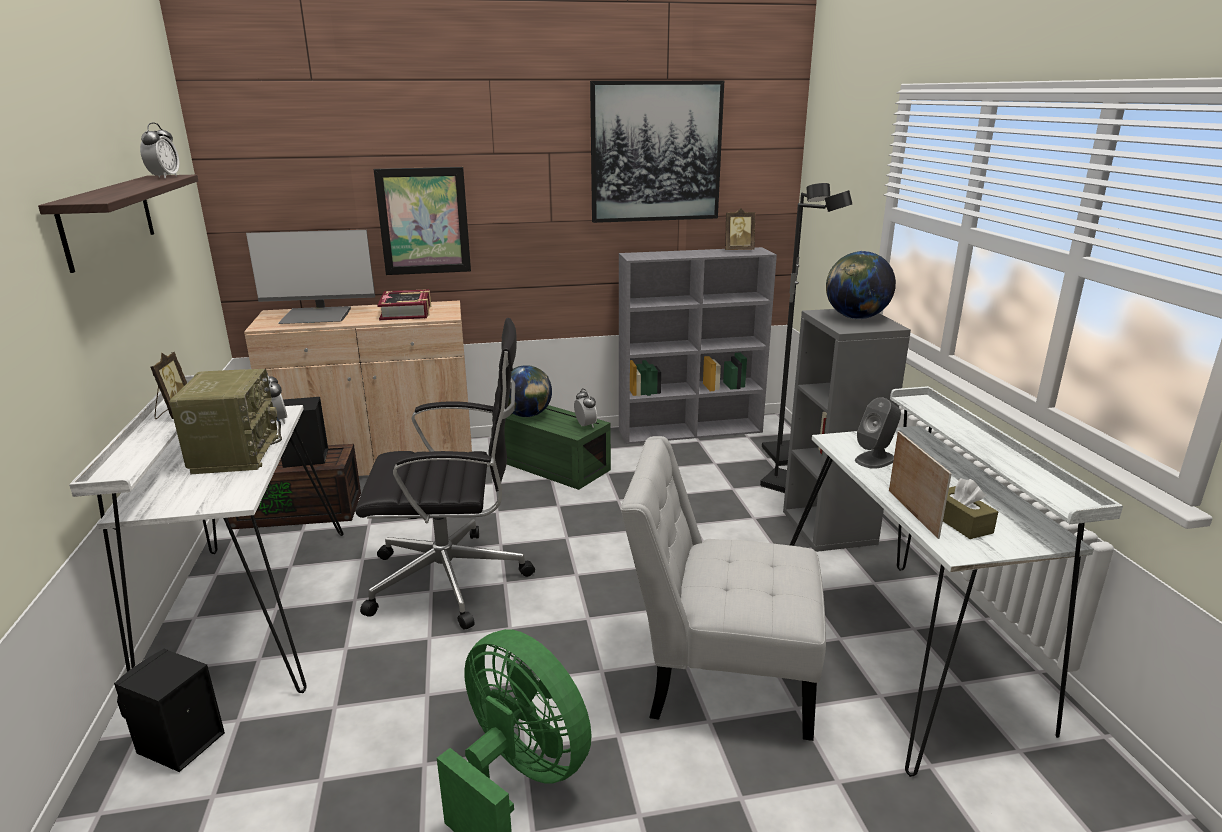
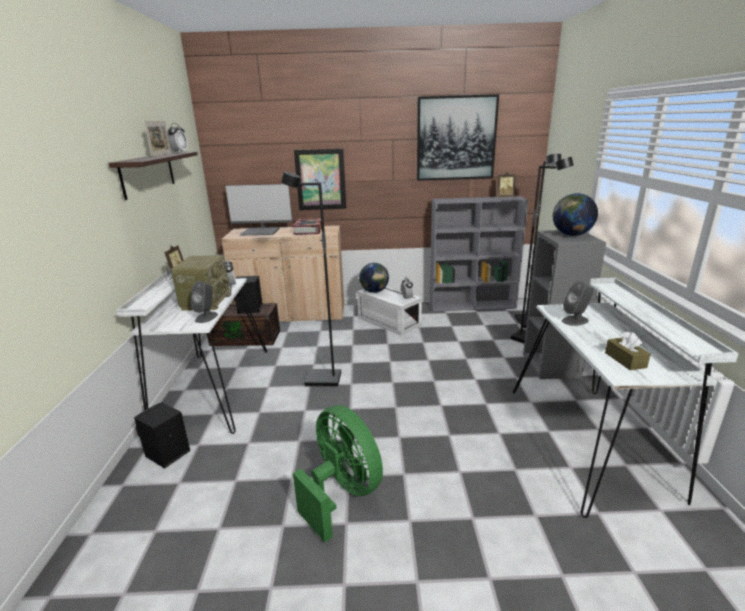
camera: 10 degrees right, 0 degrees up
(243, 485) = (206, 317): none -> grey speaker
(453, 579) = (322, 380): black office chair -> black floor lamp
(552, 466) = (387, 321): green storage box -> white storage box
(720, 674) = (470, 445): white chair -> none
(912, 513) = (593, 353): picture frame -> picture frame (161, 155)

